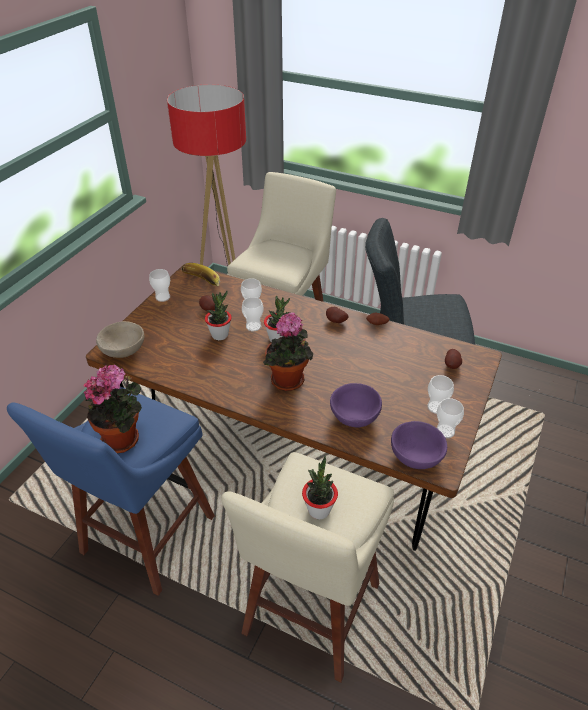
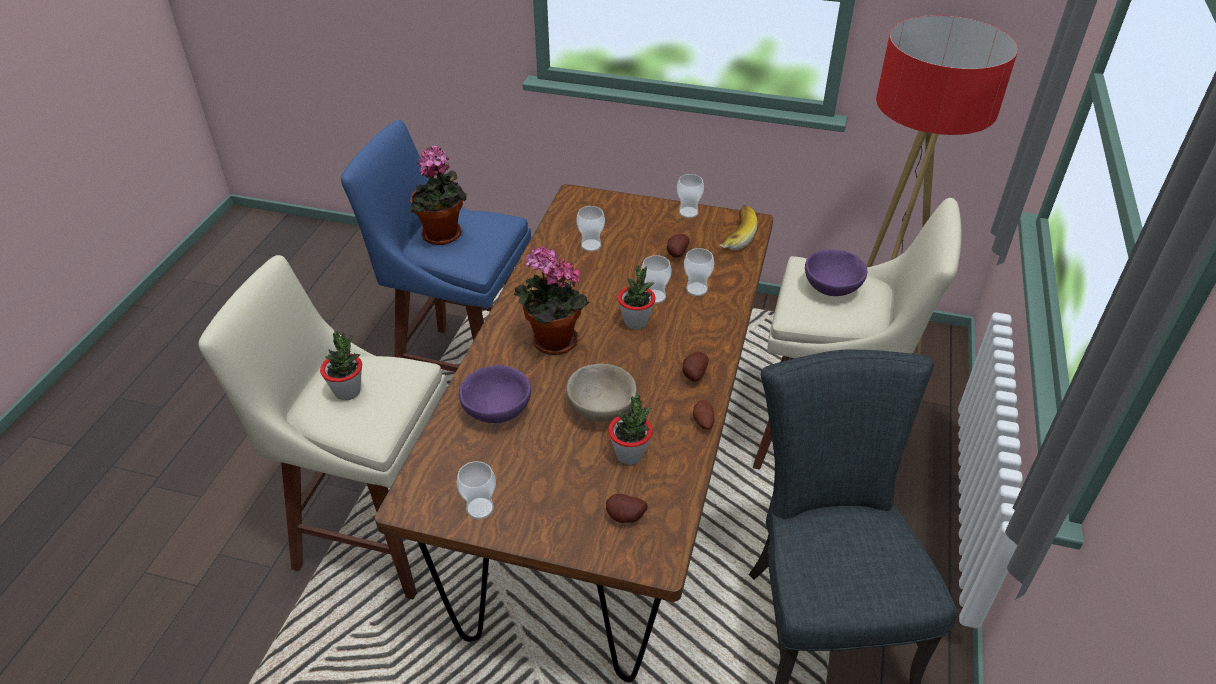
camera: 80 degrees right, 0 degrees up
(124, 350) = (579, 206): beige bowl -> beige bowl (602, 408)
(220, 335) = (628, 271): potted plant -> potted plant (630, 454)
(416, 457) = (430, 476): purple bowl -> purple bowl (832, 288)
(436, 407) = (527, 498): cup -> cup (591, 245)

